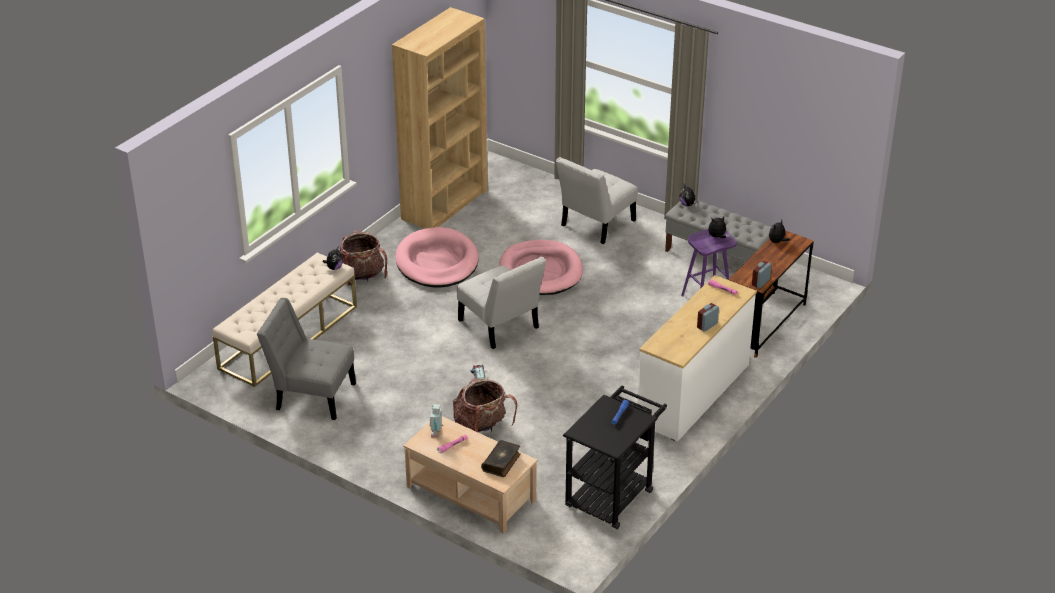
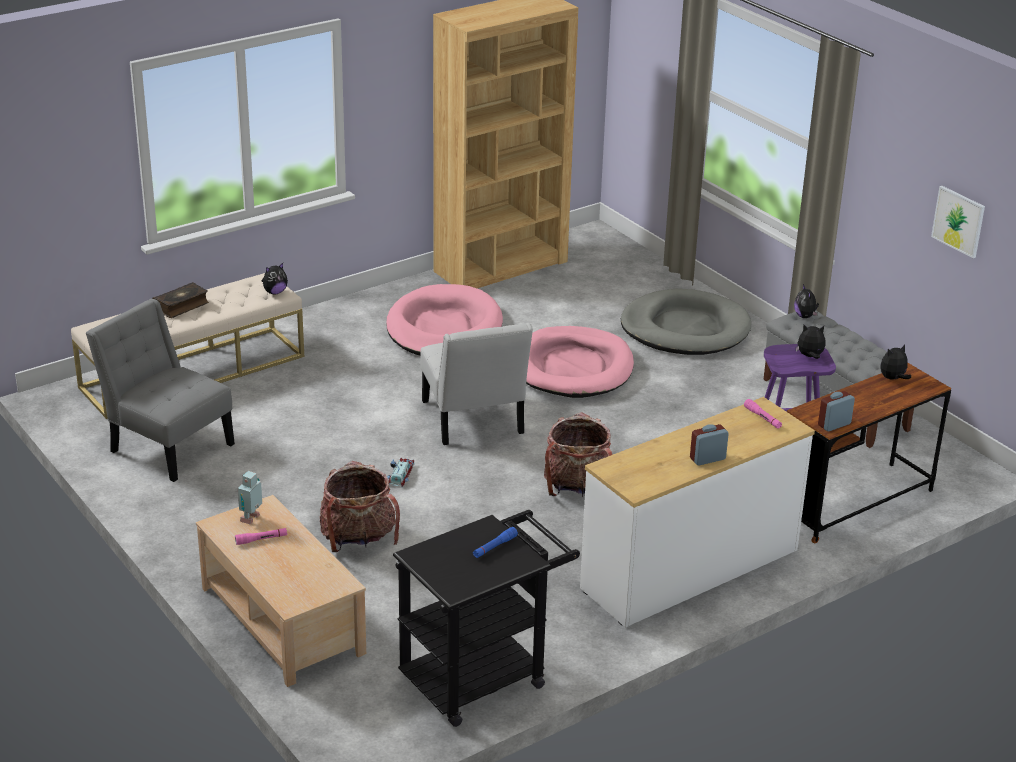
camera: 20 degrees right, 5 degrees down
(362, 277) = (336, 325): backpack -> backpack (578, 488)
(502, 462) = (312, 579): book -> book (181, 306)
(595, 225) = (685, 329): white chair -> grey dog bed
(790, 130) = (958, 221): none -> picture

